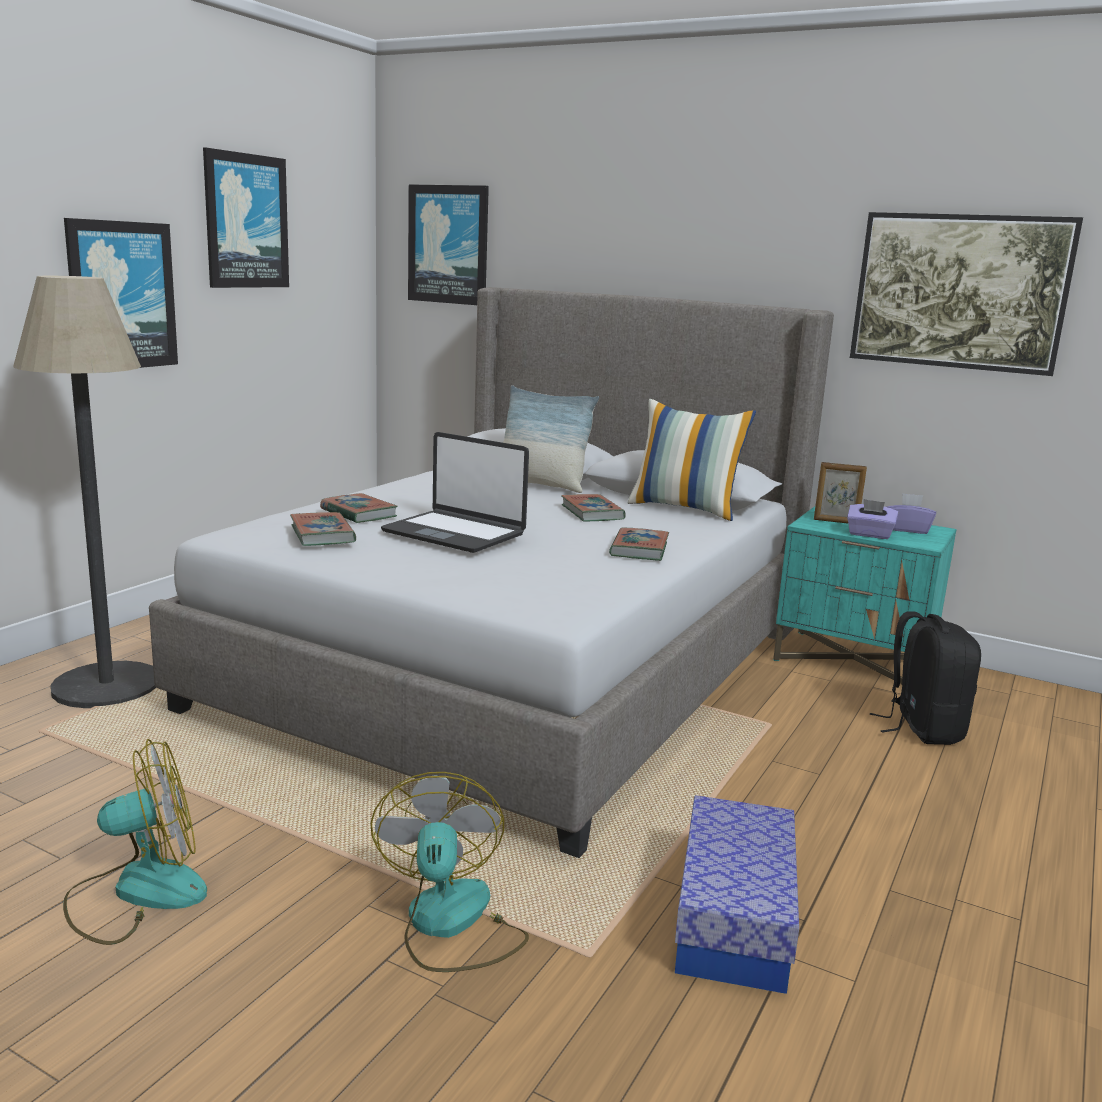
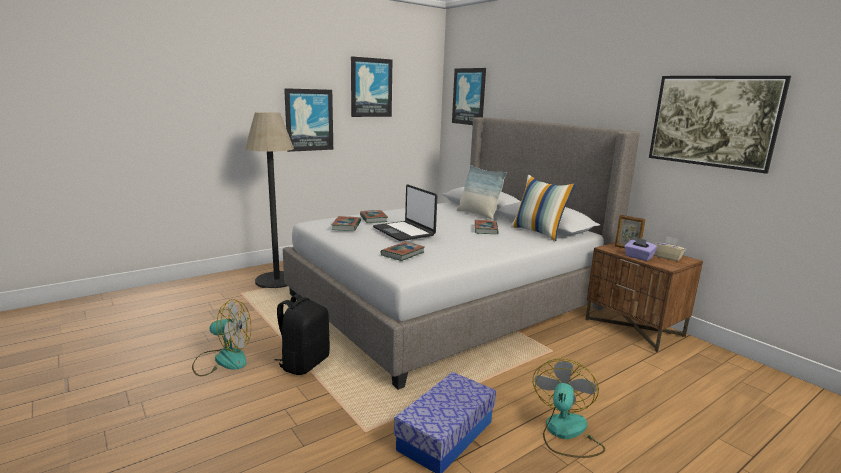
camera: 25 degrees right, 0 degrees up
(450, 924) = (321, 402): fan -> fan (565, 433)
(639, 549) = (484, 249): book -> book (402, 254)
(854, 661) = (634, 328): turquoise nightstand -> brown nightstand
(907, 529) = (667, 257): purple tissue box -> beige tissue box
(922, 728) = (642, 370): black backpack -> black backpack (304, 363)

